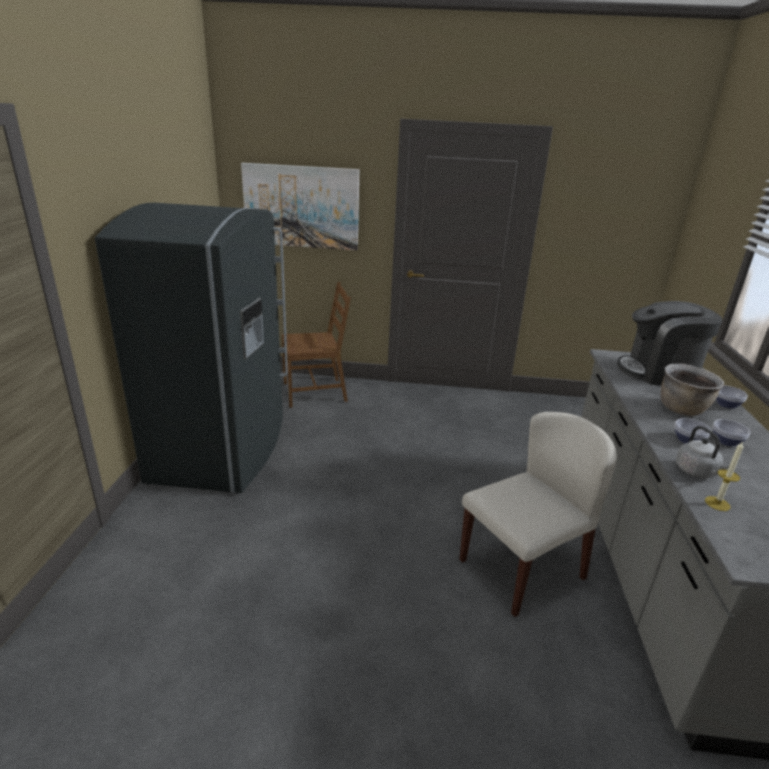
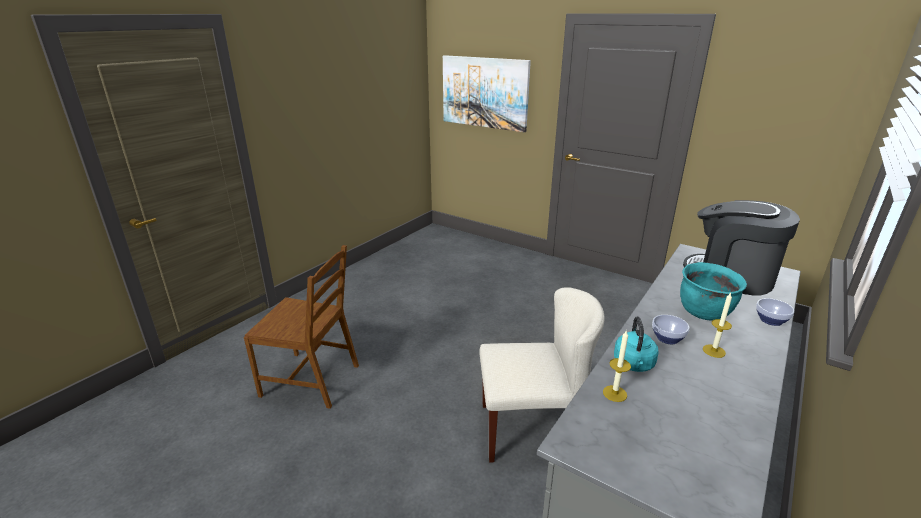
camera: 30 degrees right, 0 degrees up
(223, 449) = (377, 278): grey fridge -> none
(315, 392) = (477, 251): brown chair -> brown chair (312, 379)
(682, 409) = (704, 313): brown cooking pot -> turquoise cooking pot
(697, 472) = (634, 365): grey kettle -> turquoise kettle
(727, 441) = (714, 351): bowl -> candle

